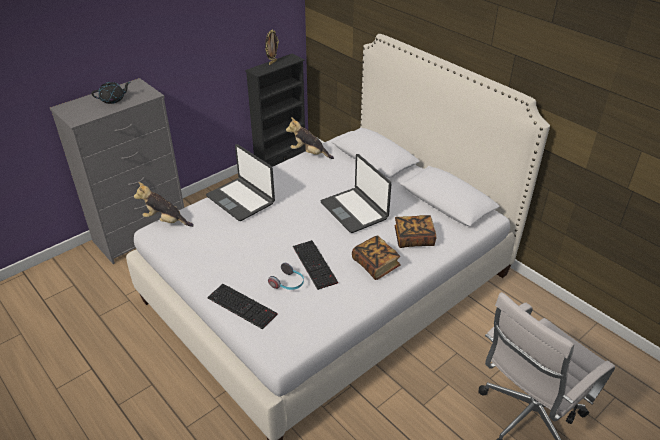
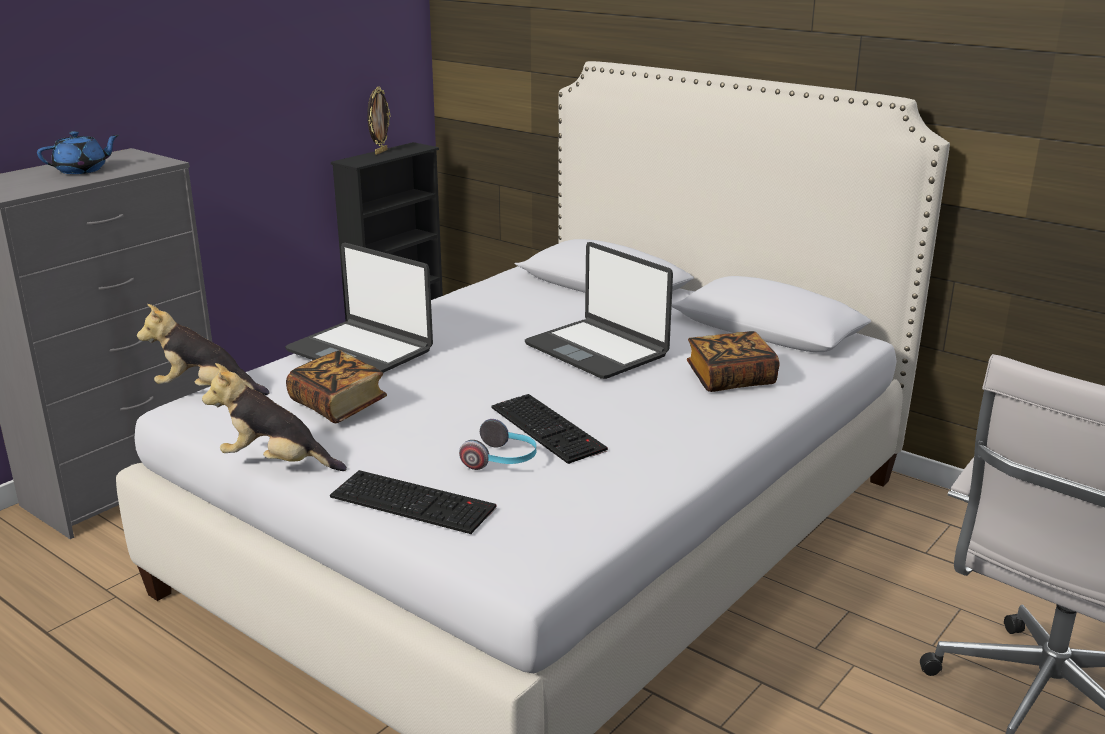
camera: 10 degrees left, 15 degrees down
(113, 99) = (82, 170): black teapot -> blue teapot
(309, 153) = (477, 286): plush toy -> plush toy (276, 463)
(375, 265) = (672, 419): book -> book (338, 405)

